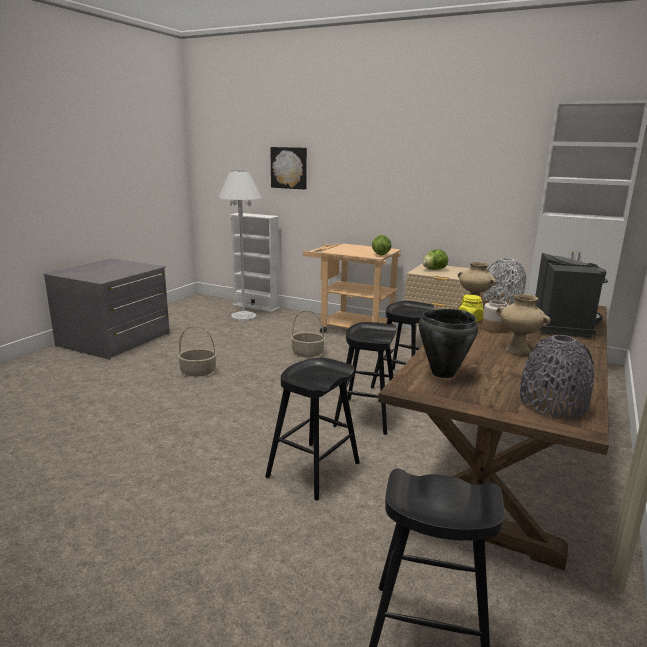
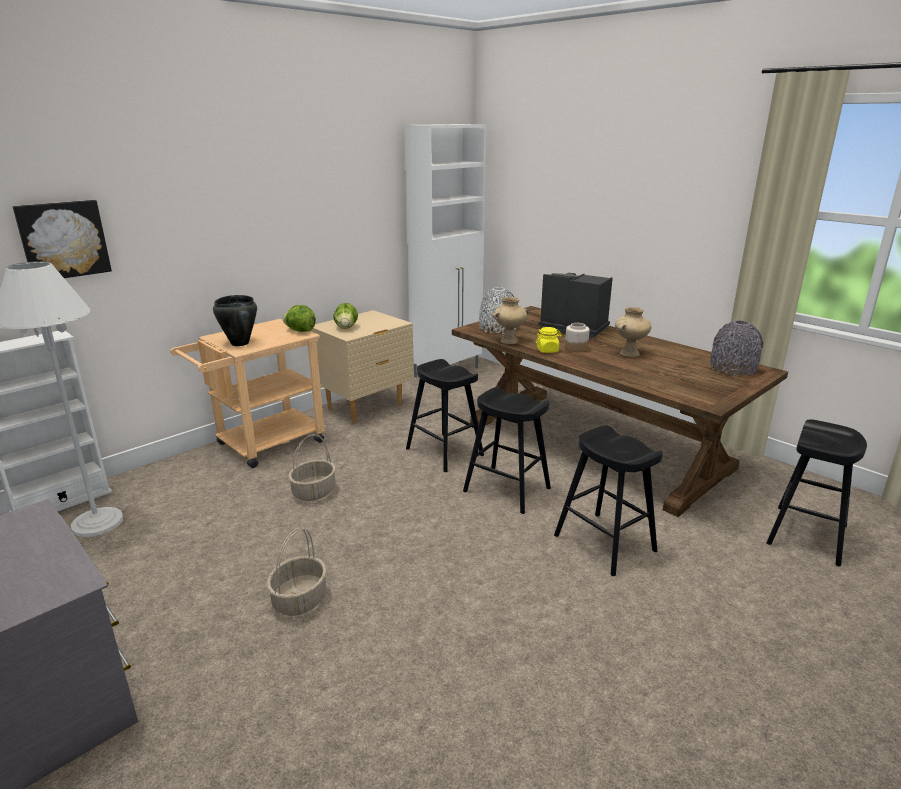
camera: 70 degrees left, 5 degrees up
(442, 373) = (679, 386): black cooking pot -> black cooking pot (239, 343)

